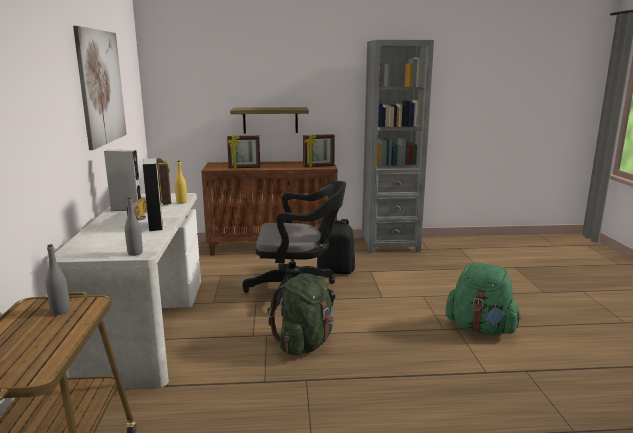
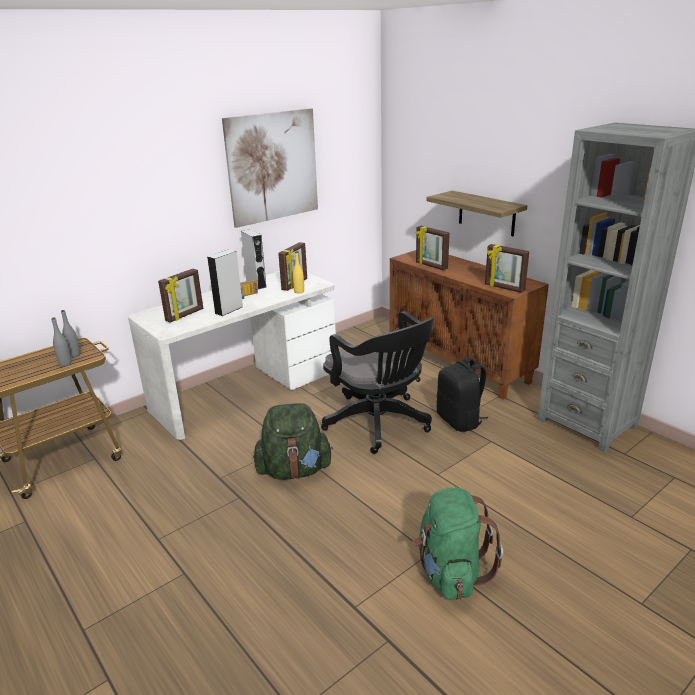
camera: 55 degrees right, 10 degrees up
(121, 240) = (185, 315): none -> picture frame
(135, 253) = (164, 330): grey bottle -> grey bottle (65, 363)

